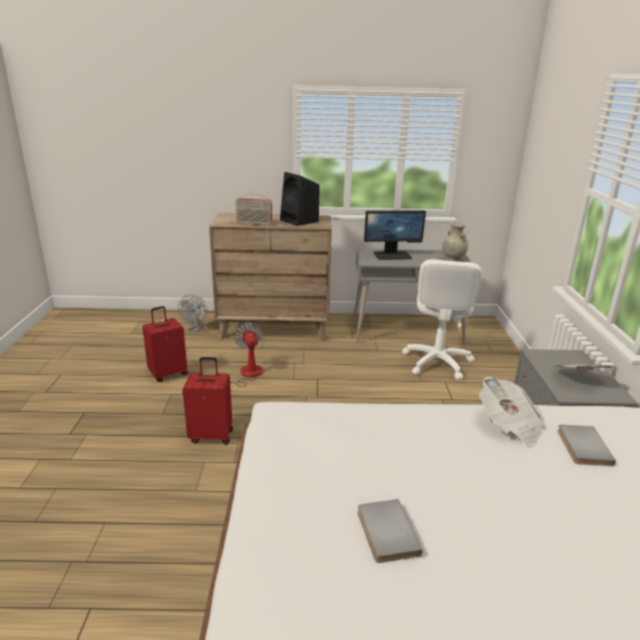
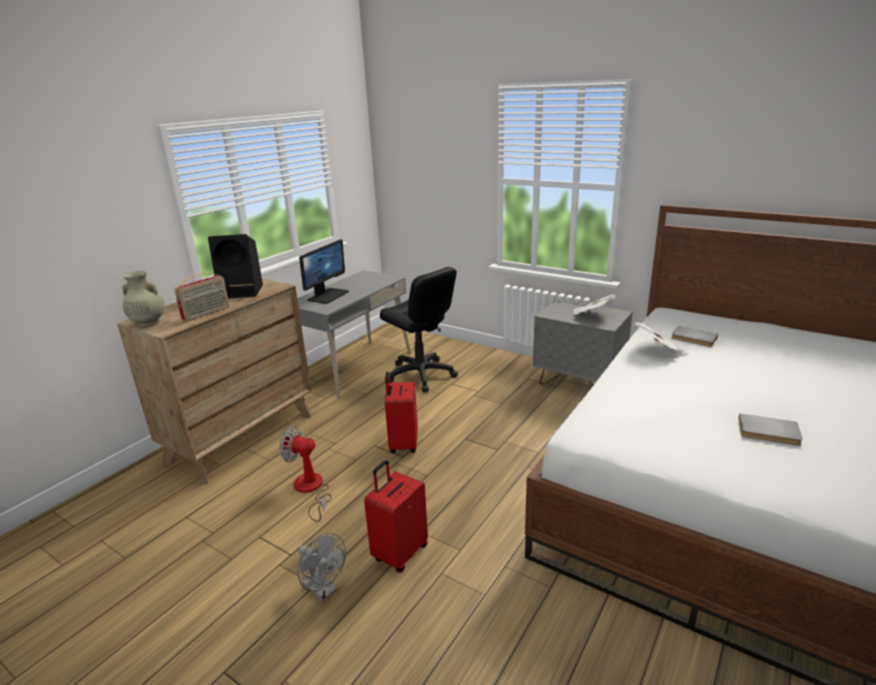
camera: 55 degrees left, 0 degrees up
(168, 374) = (229, 554): red suitcase -> red suitcase (402, 444)
(195, 329) = (150, 497): grey fan -> grey fan (324, 590)
(437, 362) = (420, 375): white office chair -> black office chair
(453, 258) = (374, 278): beige vase -> beige vase (148, 322)

